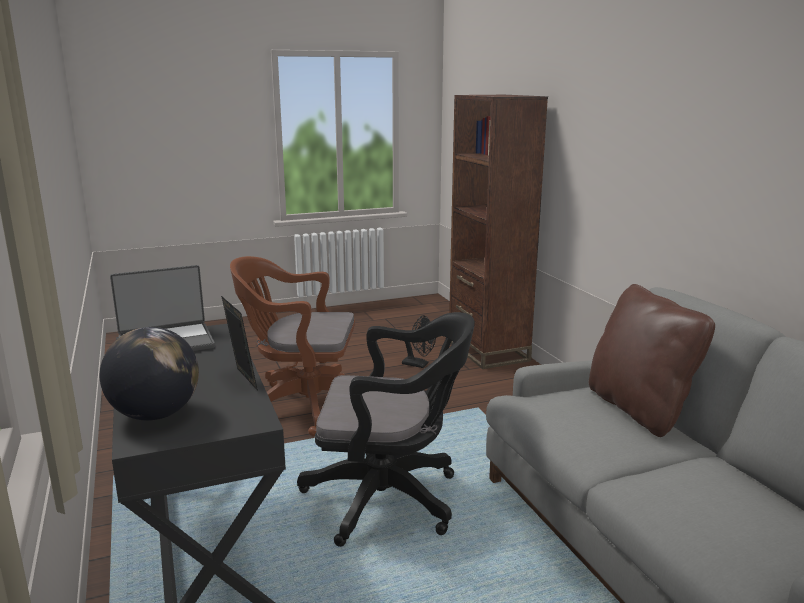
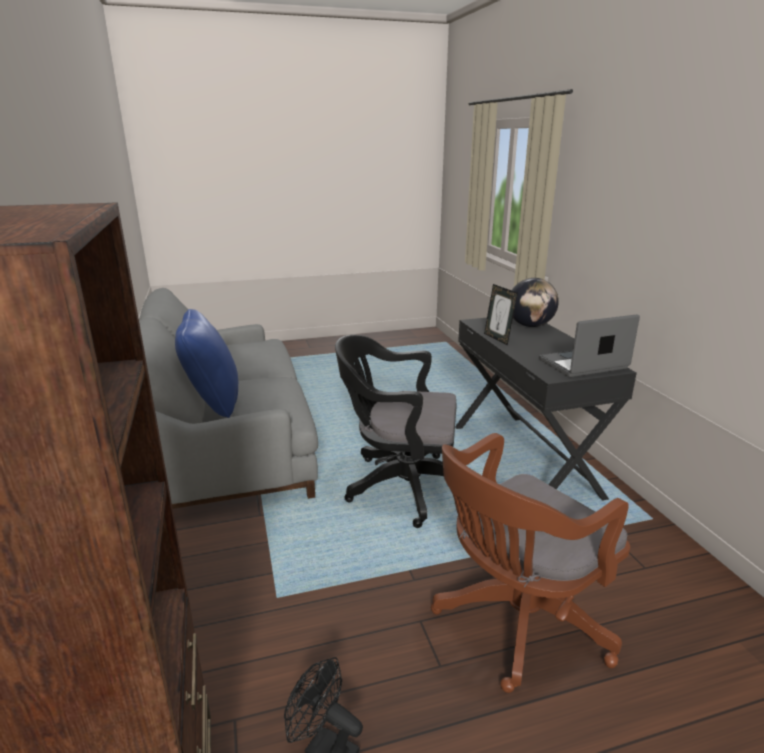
camera: 175 degrees left, 5 degrees up
(302, 404) = (515, 622): brown office chair -> brown office chair turned 135 degrees clockwise
(639, 409) = (213, 401): brown pillow -> blue pillow

